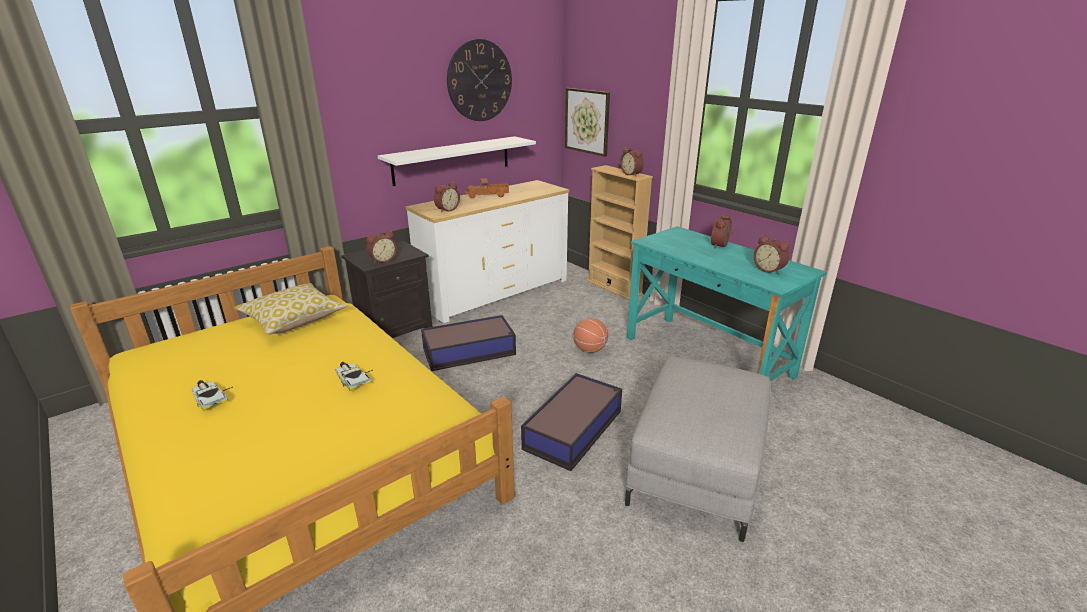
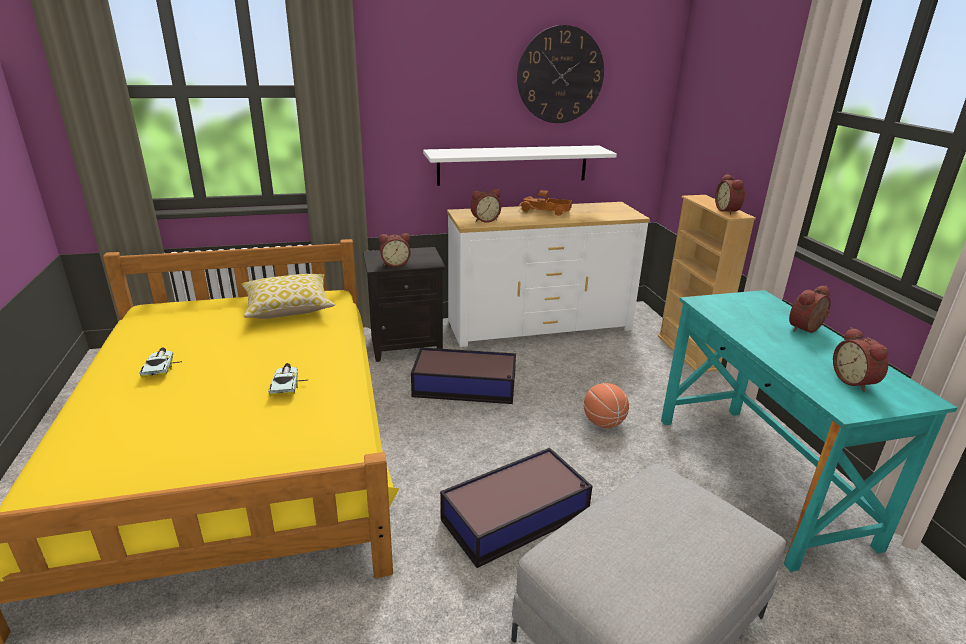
camera: 25 degrees right, 0 degrees up
(587, 121) = (695, 136): picture -> none

